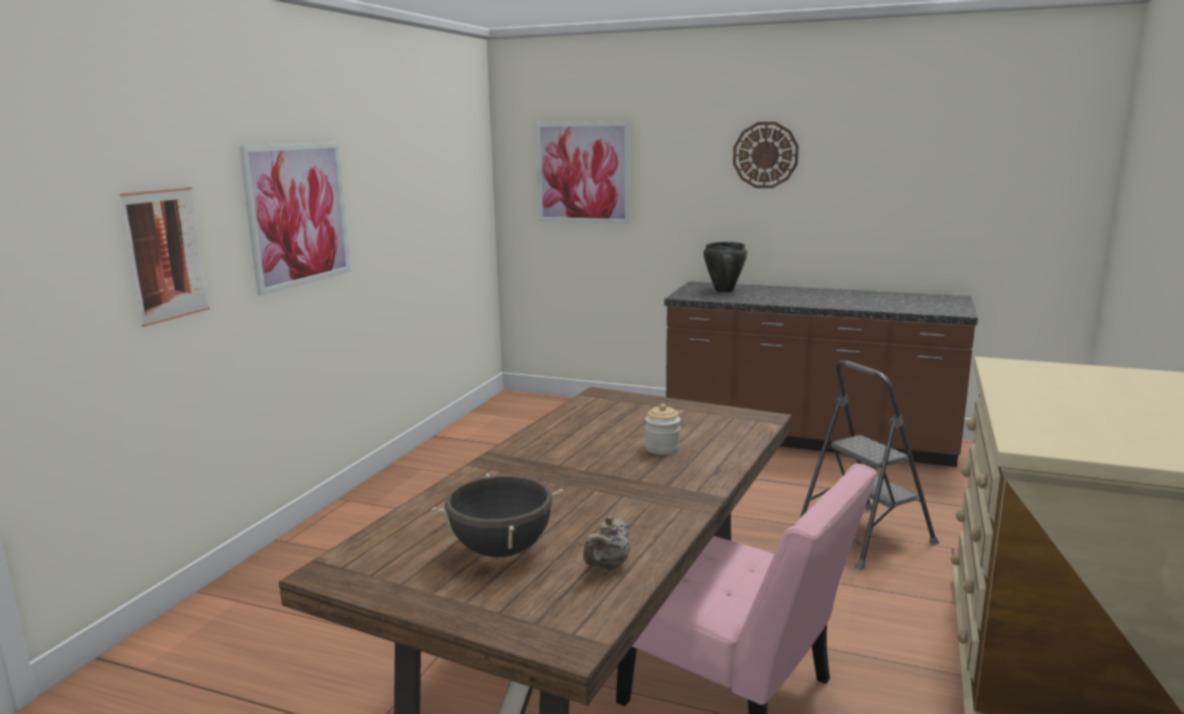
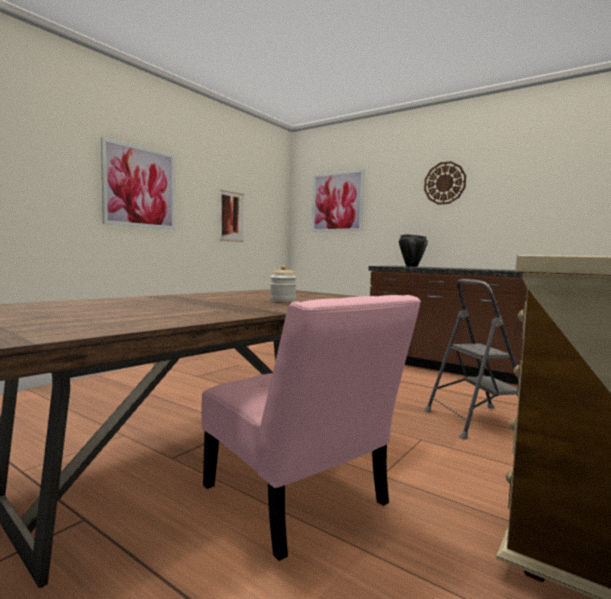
camera: 15 degrees right, 10 degrees down
(166, 255) = (36, 181): picture -> picture (232, 216)
(501, 550) = (78, 313): black cooking pot -> none
(607, 566) = (133, 322): beige teapot -> none

